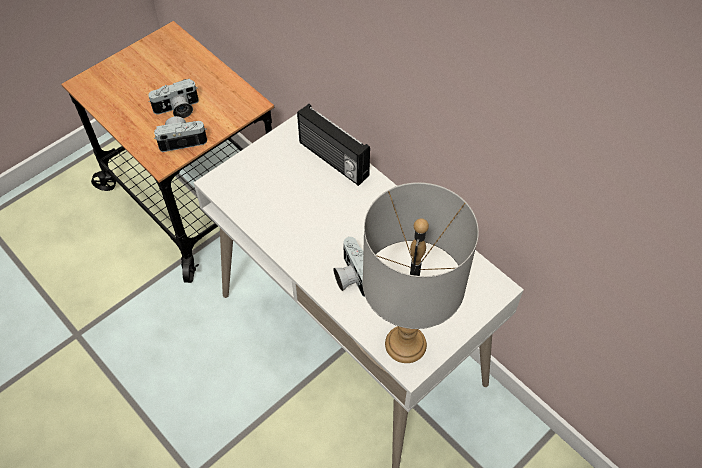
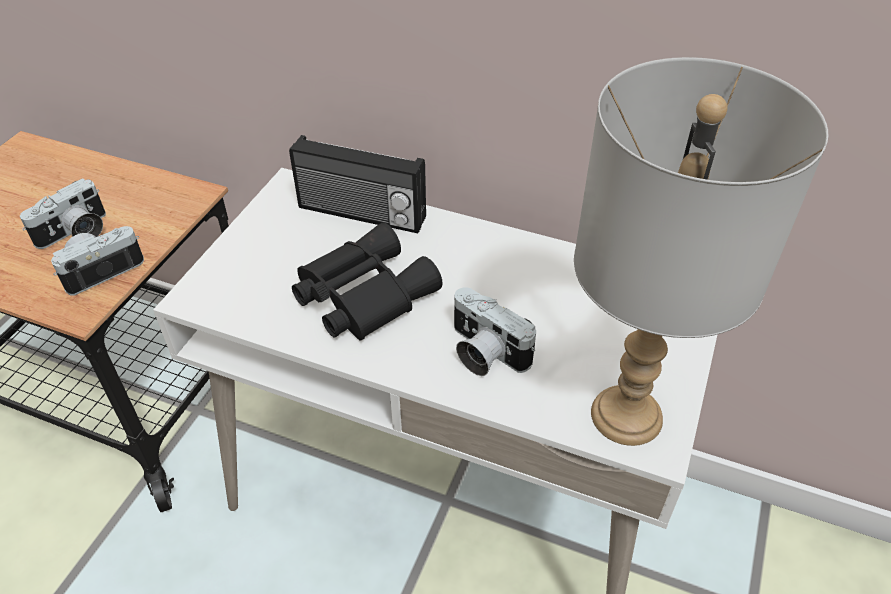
camera: 25 degrees left, 10 degrees down
(305, 214) = (361, 294): none -> black binoculars

